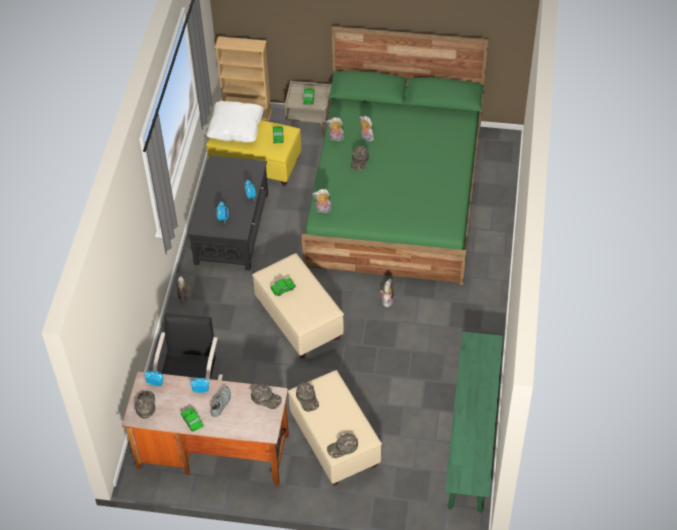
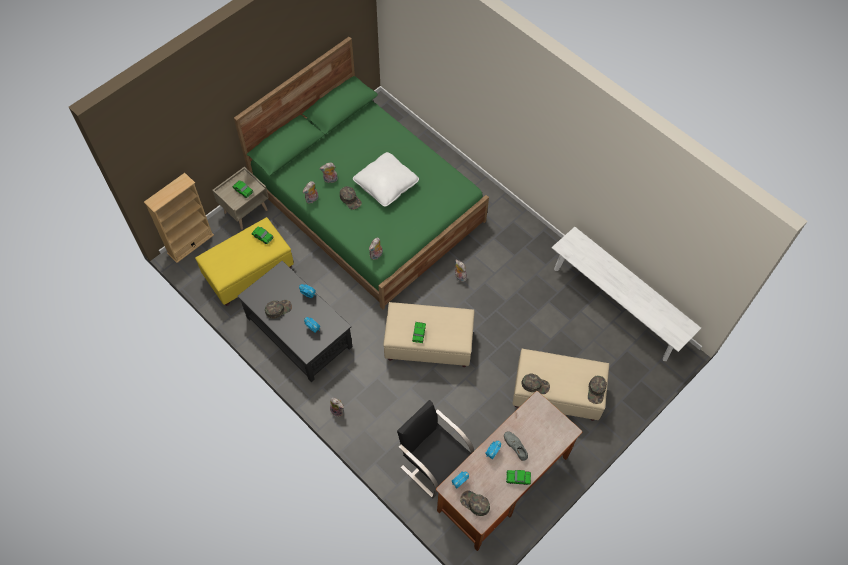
camera: 55 degrees left, 10 degrees up
(235, 129) = (224, 259): white pillow -> white pillow (386, 185)
(266, 398) = (535, 411): green cap -> green cap (278, 309)
(472, 436) = (617, 305): green bench -> white bench

